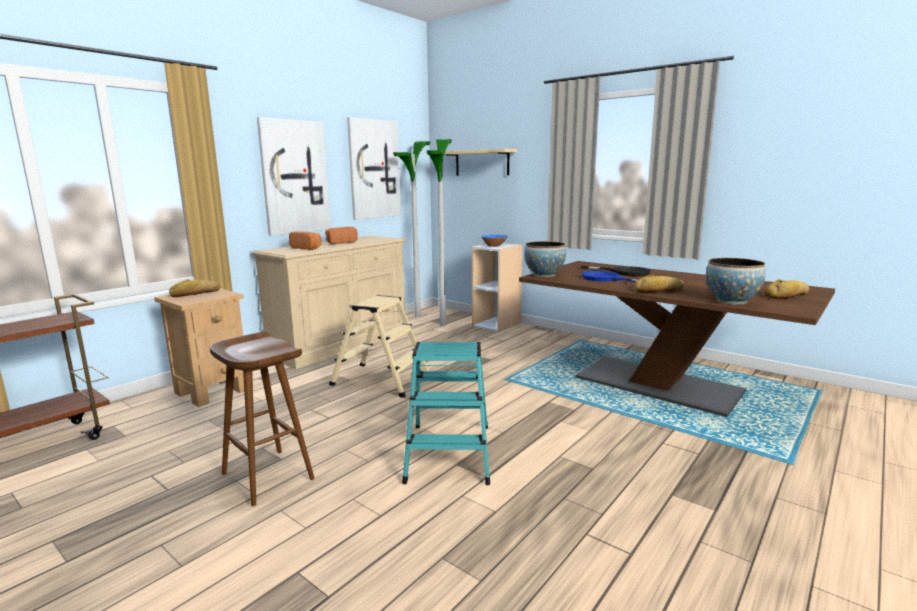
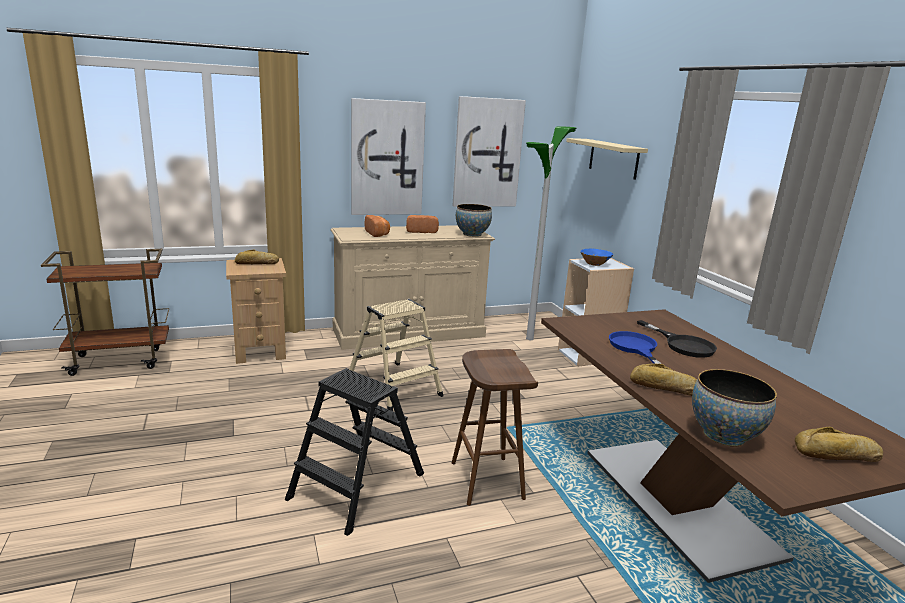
camera: 30 degrees right, 5 degrees up
(266, 476) = (207, 446): brown stool -> brown stool (485, 479)
(417, 316) = (517, 320): floor lamp -> none
(449, 451) = (357, 486): turquoise step ladder -> black step ladder
(544, 275) = (575, 322): bowl -> bowl (472, 234)

